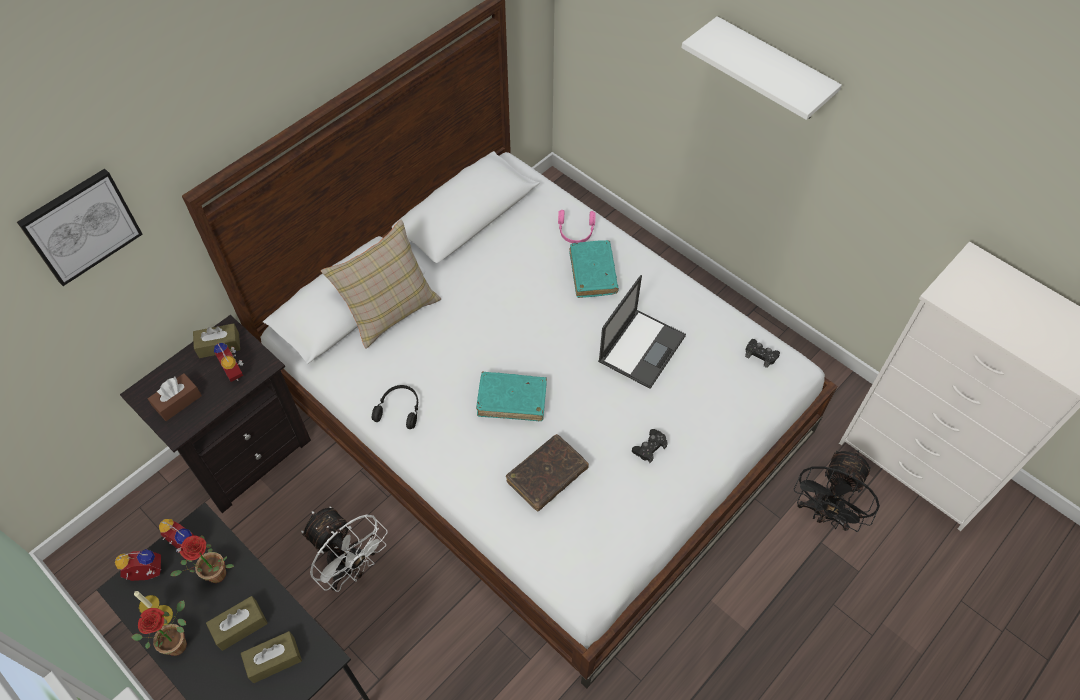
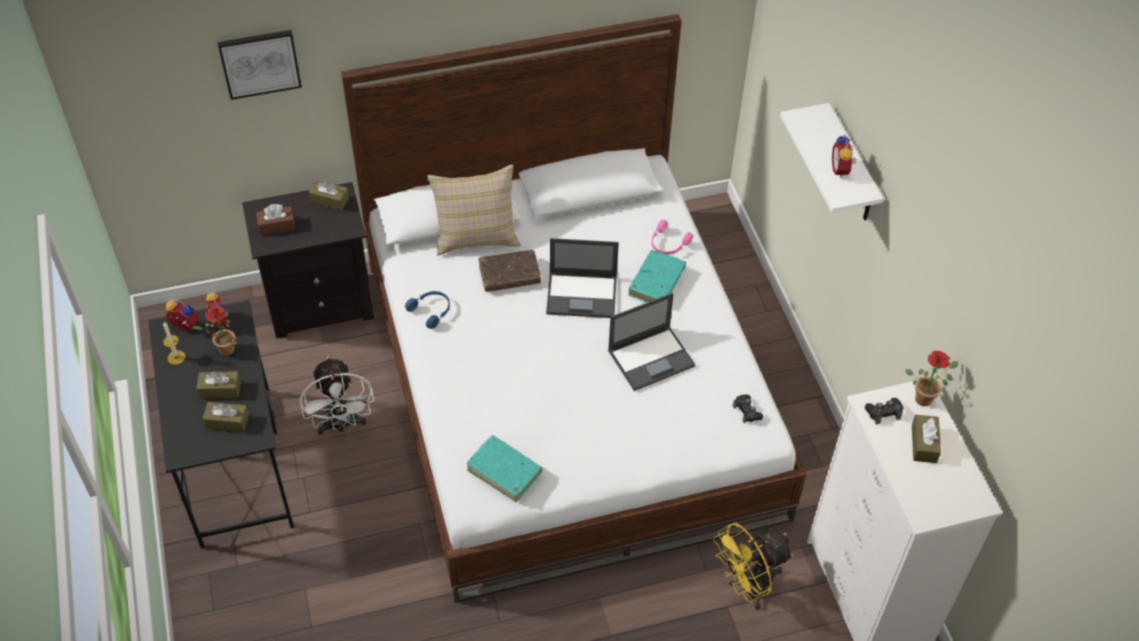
camera: 30 degrees right, 5 degrees down
(178, 641) = (177, 378): potted plant -> potted plant (925, 397)
(235, 371) = (329, 224): alarm clock -> alarm clock (841, 170)
(399, 409) = (431, 311): black headphones -> blue headphones
(512, 400) = (519, 345): turquoise book -> turquoise book (504, 472)
(535, 318) = (582, 295): none -> laptop
(547, 476) = (504, 411): brown book -> brown book (509, 275)
(649, 448) = (599, 432): black game controller -> black game controller (883, 412)
(823, 514) = (747, 587): black fan -> yellow fan
(1020, 307) = (924, 444): none -> brown tissue box

